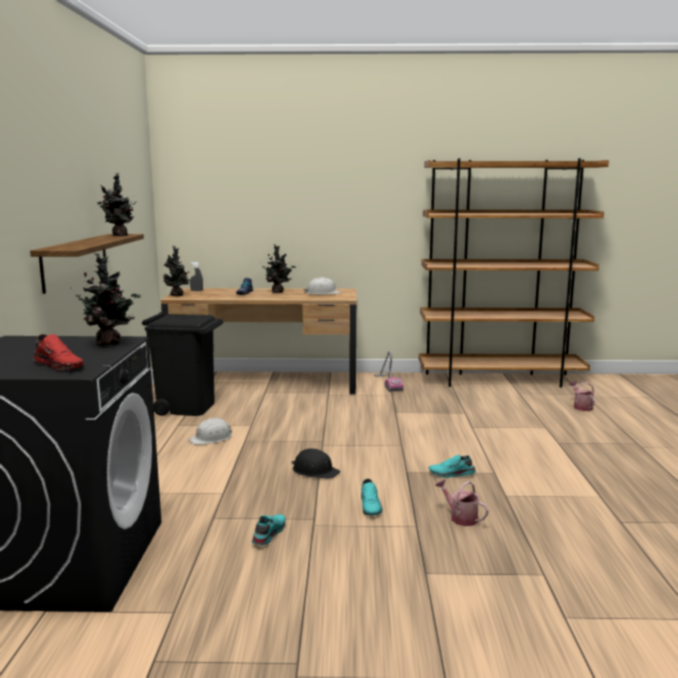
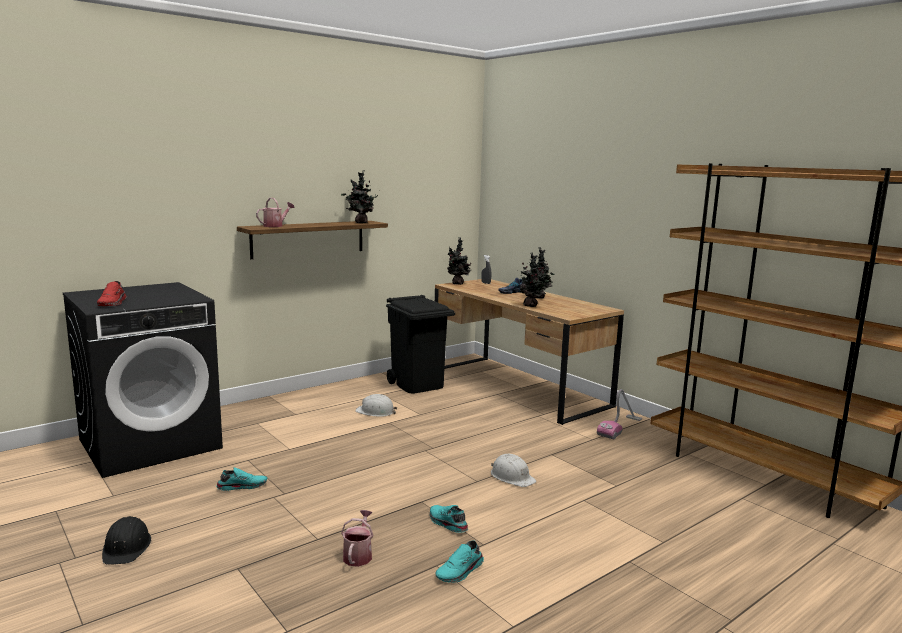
camera: 50 degrees right, 0 degrees up
(110, 343) = (181, 298): potted plant -> potted plant (531, 306)
(315, 471) = (369, 465): black hard hat -> black hard hat (127, 547)
(322, 293) = (570, 307): white hard hat -> white hard hat (512, 477)
(371, 506) = (332, 508): turquoise shoe -> turquoise shoe (460, 572)
(581, 407) = (784, 548): watering can -> watering can (275, 226)

